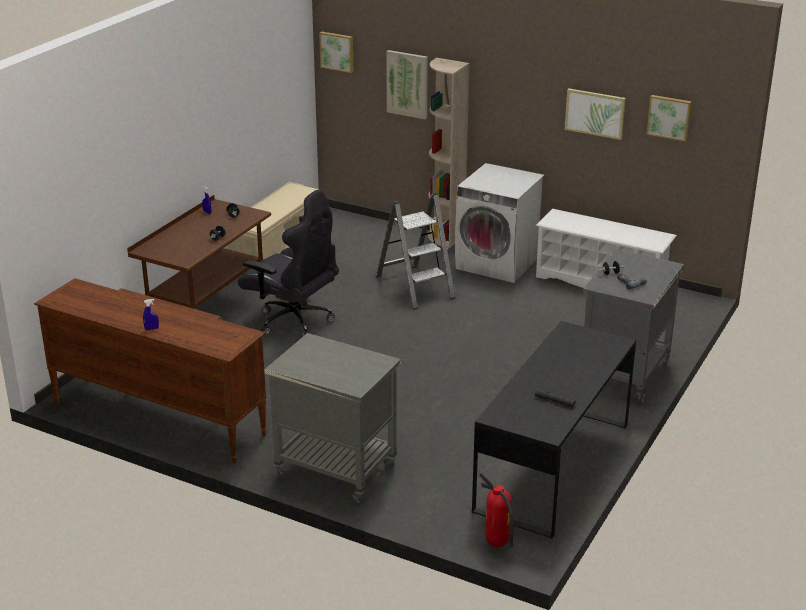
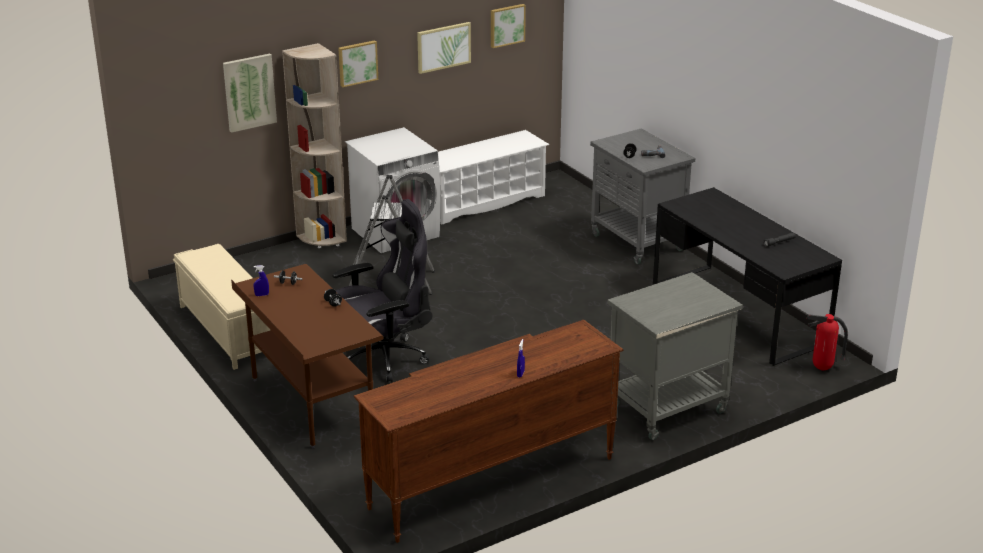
camera: 60 degrees left, 0 degrees up
(337, 51) = (158, 87): picture -> picture (357, 63)

